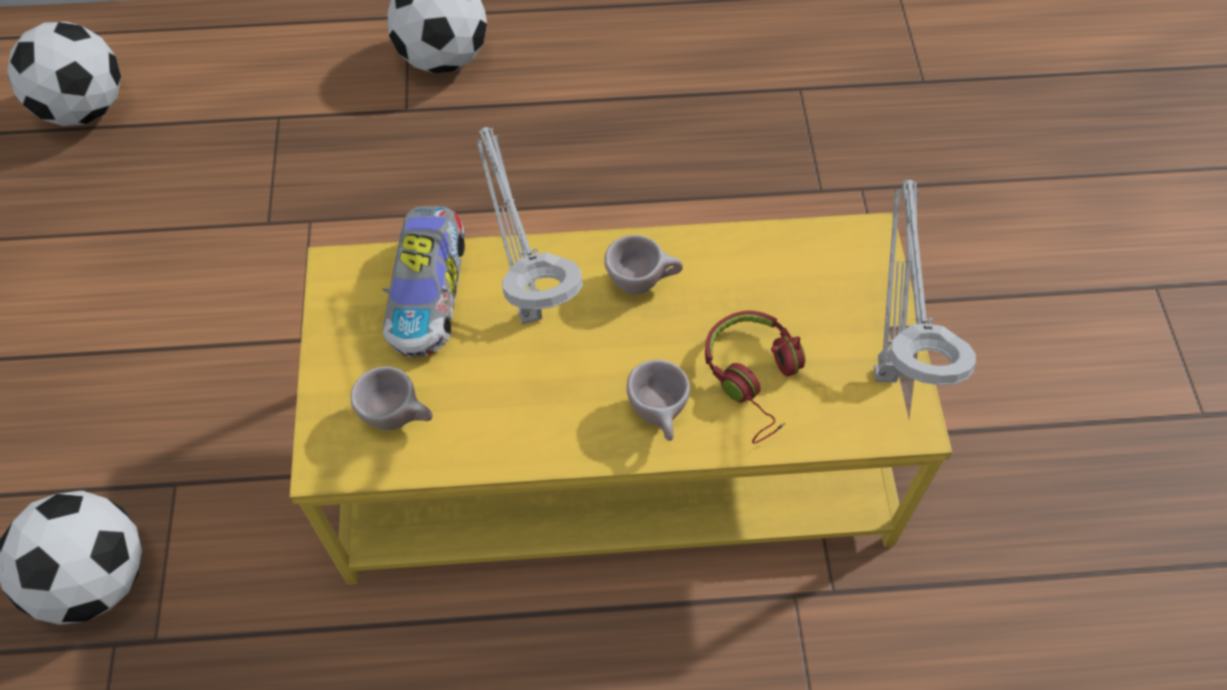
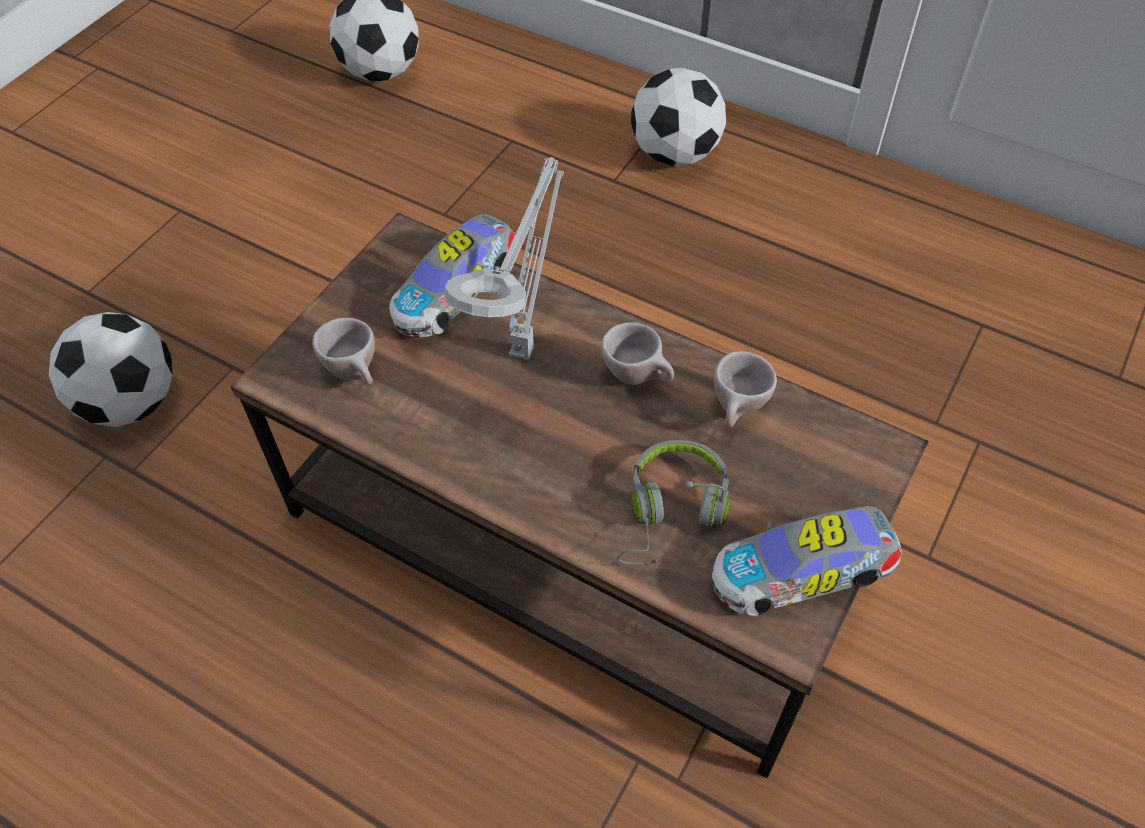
camera: 35 degrees right, 5 degrees down
(616, 450) = (577, 538): yellow coffee table -> brown coffee table
(660, 417) = (562, 494): beige cup -> beige cup (737, 411)
(755, 379) = (672, 511): red headphones -> grey headphones
(883, 369) = (803, 573): grey table lamp -> toy car

